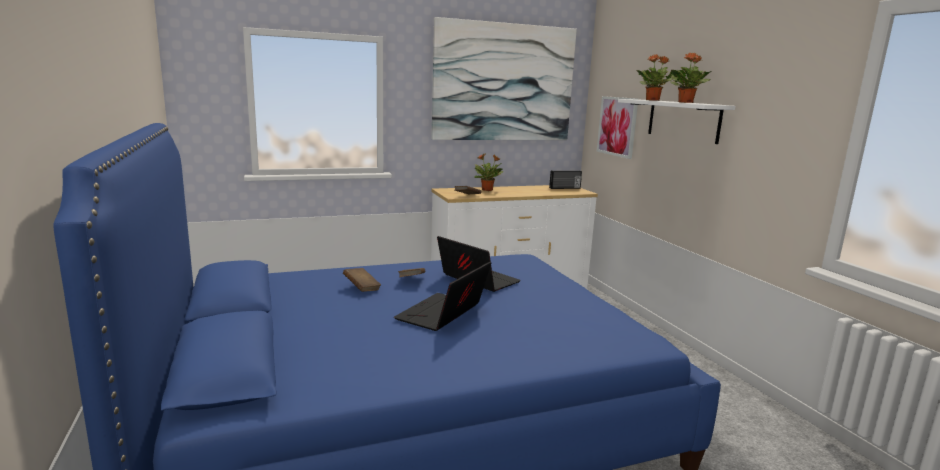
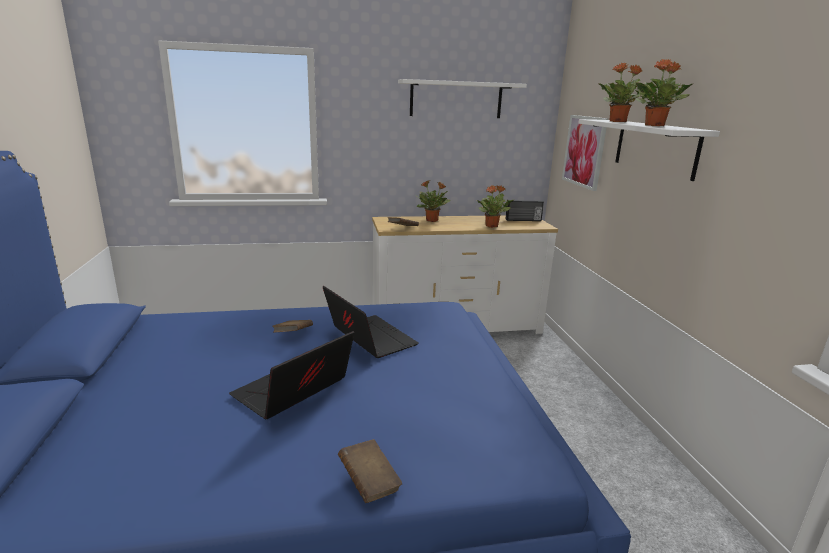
camera: 10 degrees right, 5 degrees up
(362, 288) = (230, 343): brown book -> brown book (369, 482)
(504, 83) = (456, 99): picture -> white shelf
(542, 193) = (492, 226): none -> potted plant

